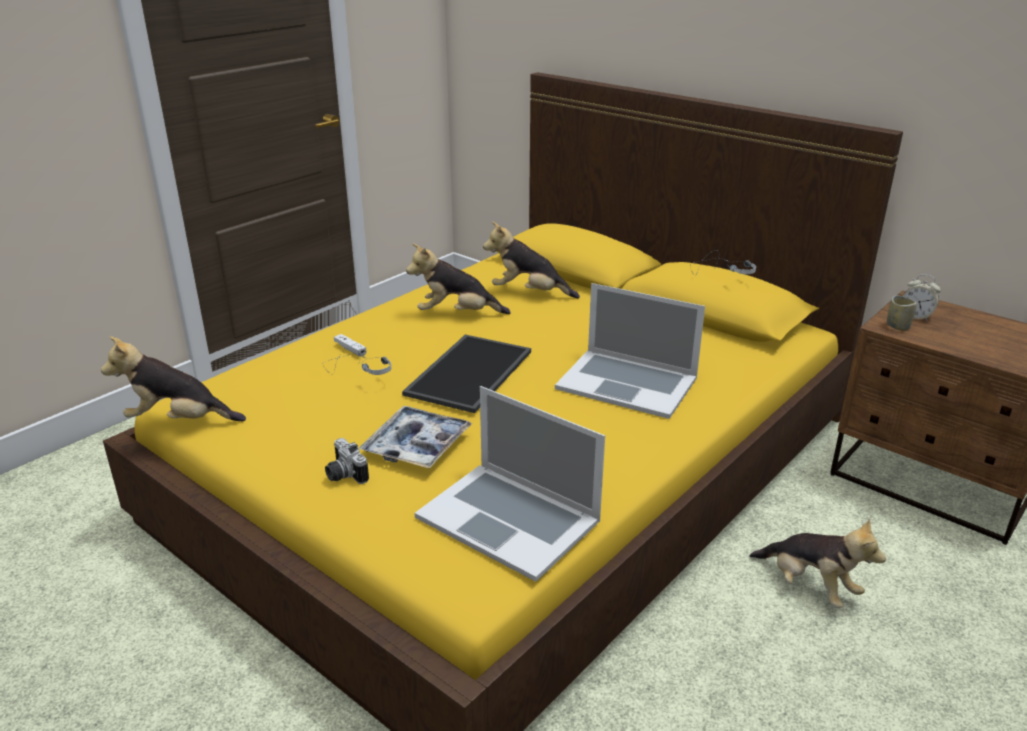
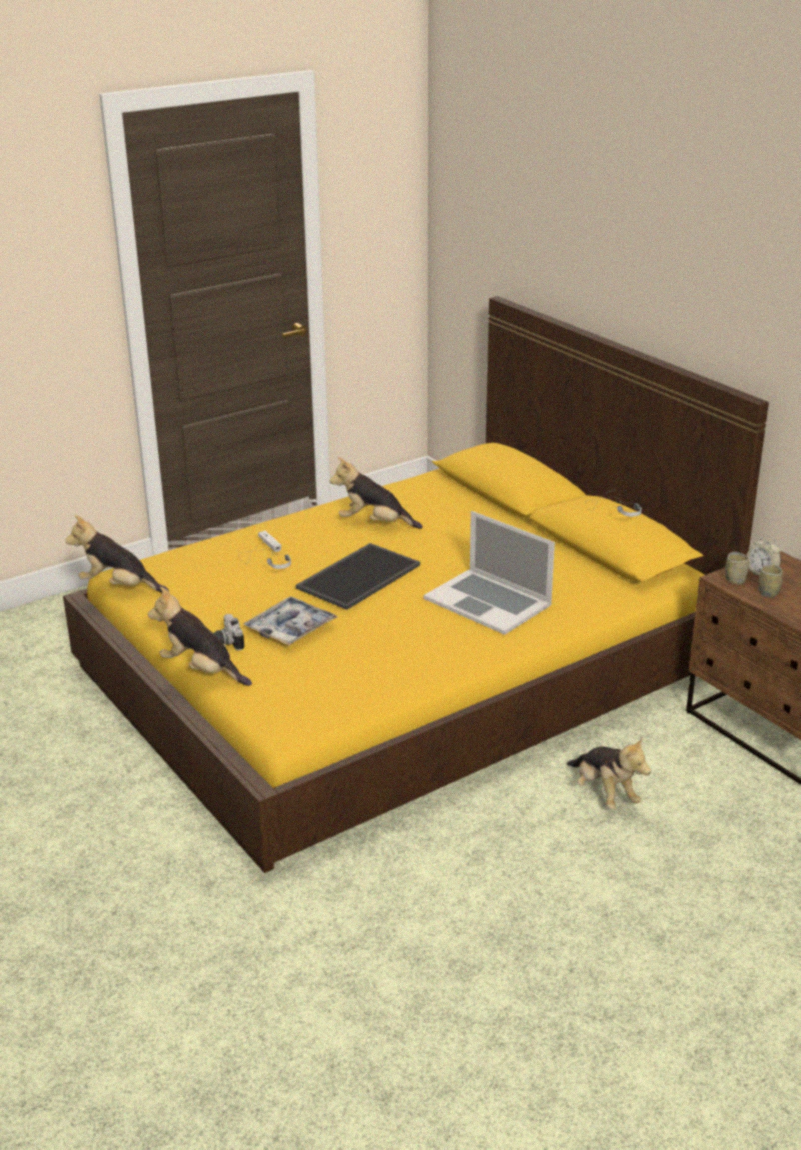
camera: 15 degrees right, 0 degrees up
(508, 518) = (334, 688): laptop -> none
(529, 293) = (449, 510): plush toy -> plush toy (201, 670)
(942, 336) = (768, 593): none -> cup

